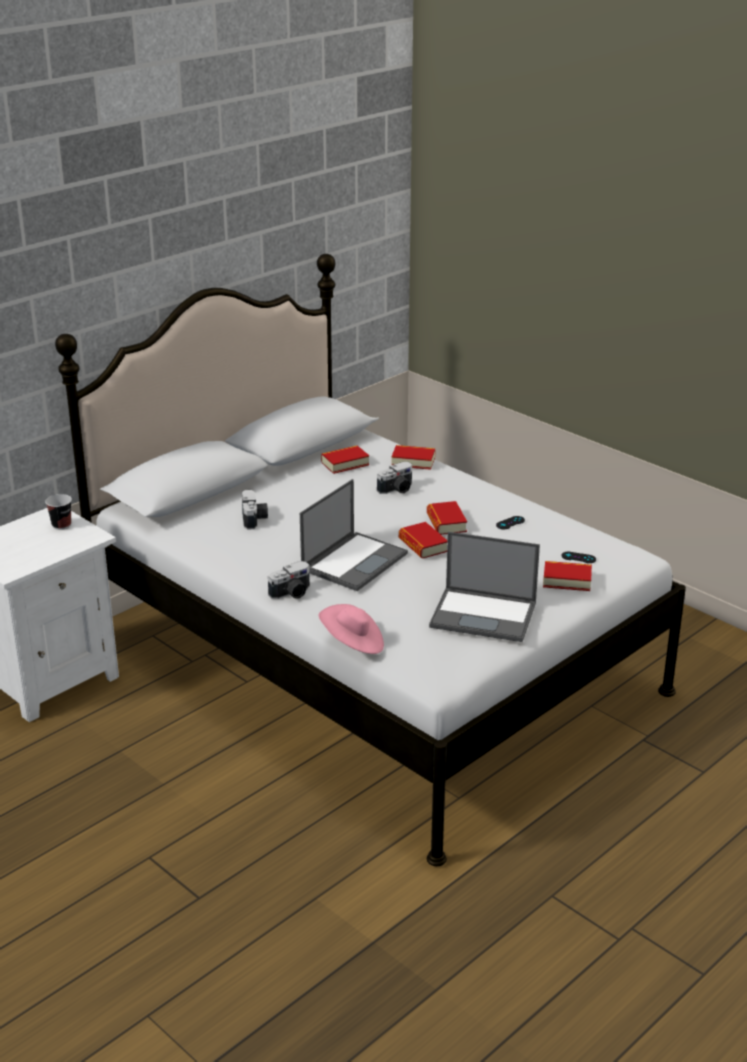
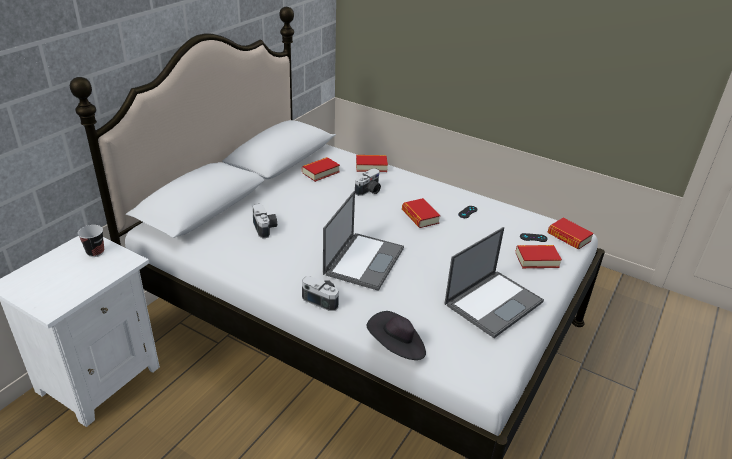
camera: 15 degrees left, 5 degrees up
(292, 593) = (322, 299): camera -> camera turned 105 degrees counterclockwise
(352, 644) = (396, 348): pink hat -> black hat
(422, 545) = (411, 239): book -> book (569, 237)
(484, 615) = (494, 302): laptop -> laptop turned 45 degrees counterclockwise

